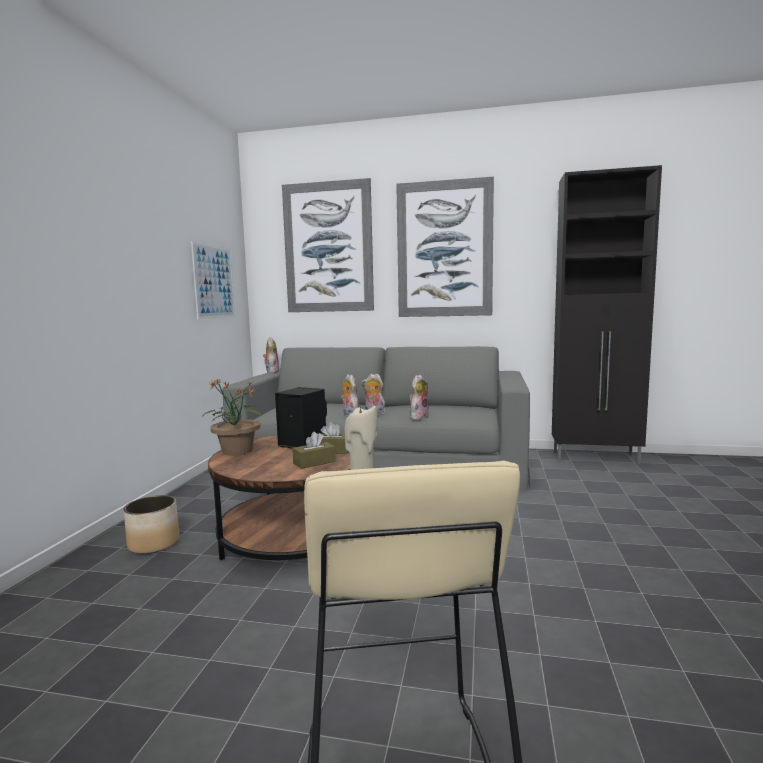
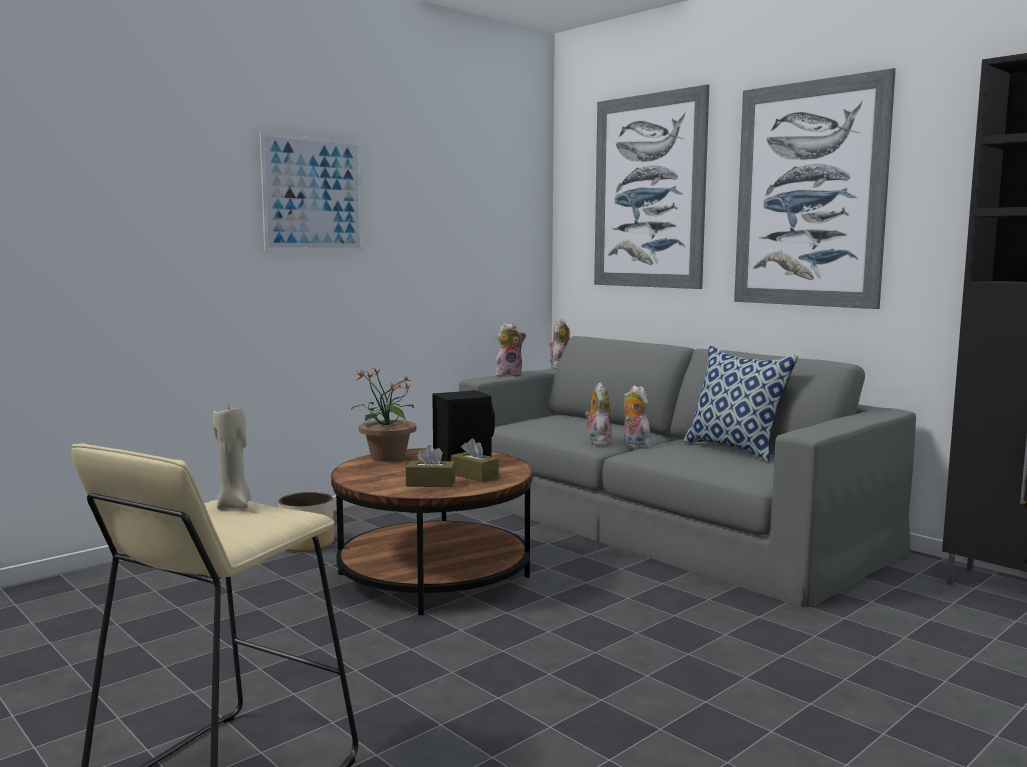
camera: 35 degrees right, 0 degrees up
(214, 282) = (485, 242): picture -> picture (313, 194)
(418, 417) = (677, 459): plush toy -> plush toy (509, 375)
(436, 406) = (735, 449): none -> pillow

